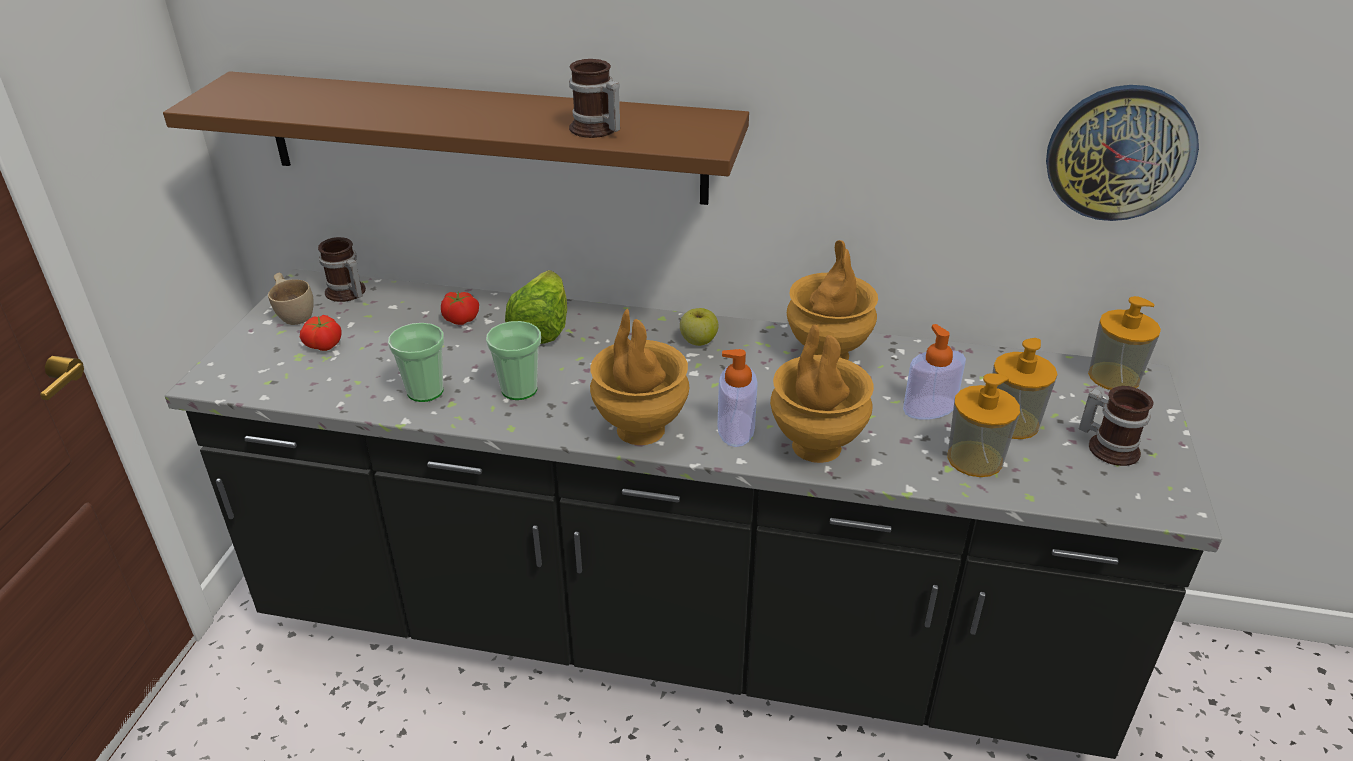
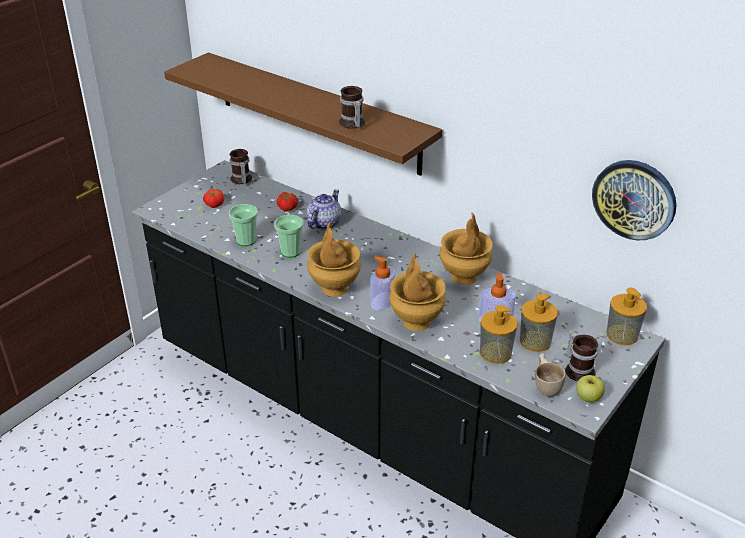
camera: 25 degrees right, 0 degrees up
(294, 313) = (210, 184): beige cup -> beige cup (546, 385)
(542, 328) = (324, 223): lettuce -> teapot
(698, 341) = (399, 251): apple -> apple (588, 397)

